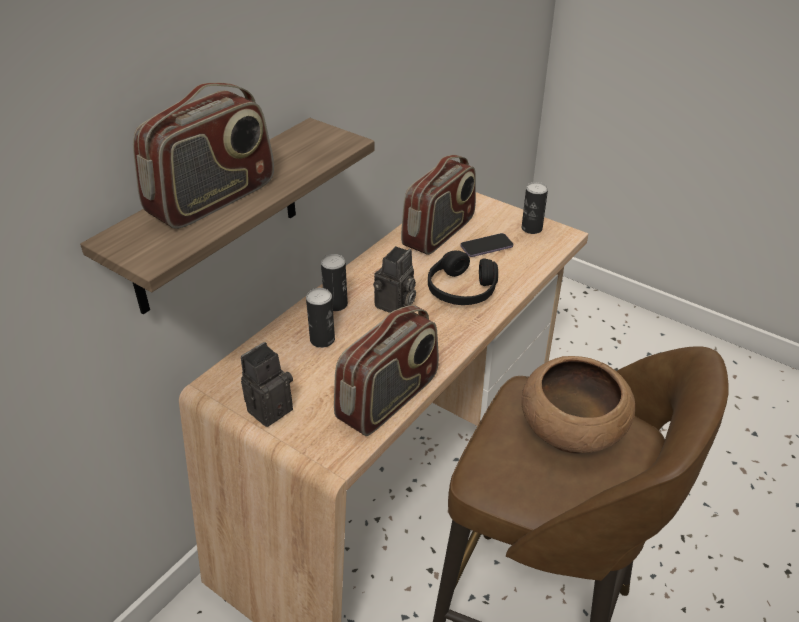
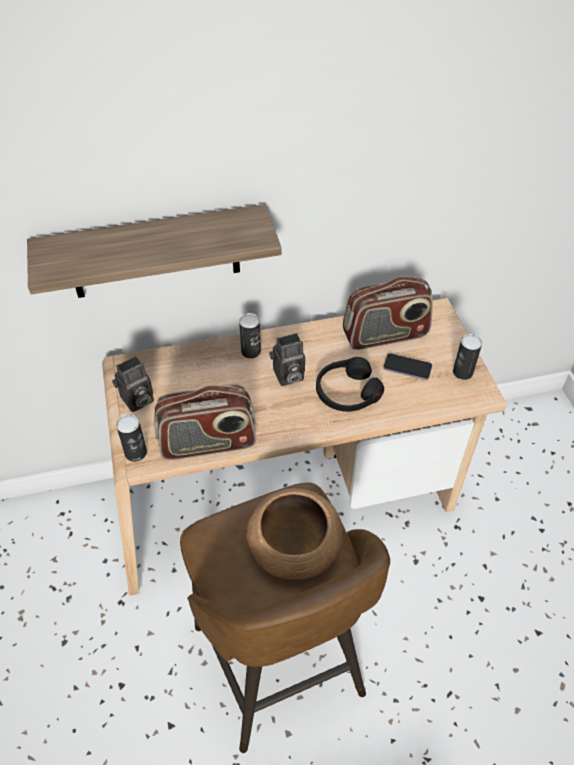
camera: 40 degrees right, 10 degrees up
(213, 199) = (125, 244): radio -> none
(270, 407) = (137, 401): camera -> camera turned 150 degrees clockwise
(322, 340) = (215, 373): can -> can (136, 453)

